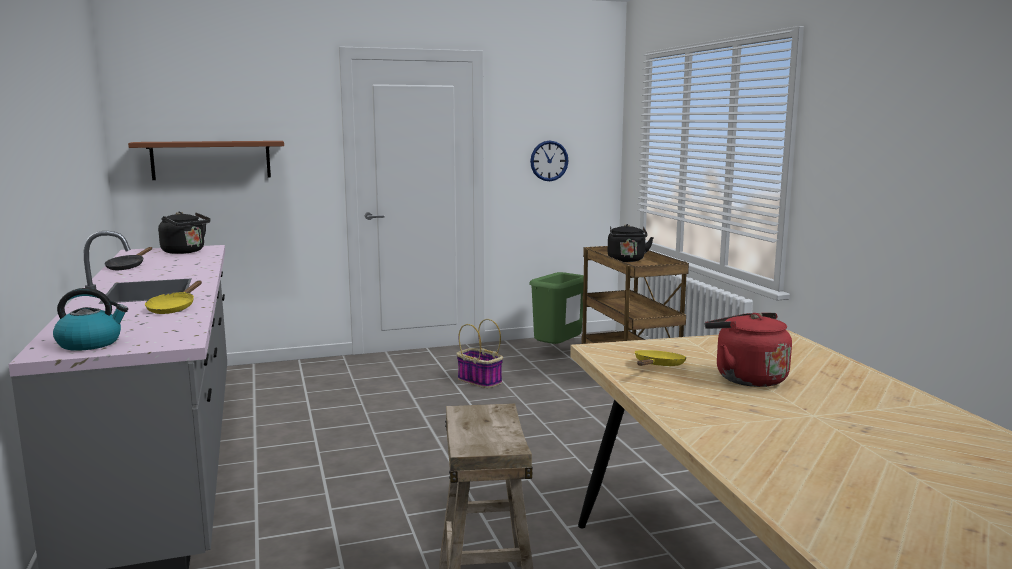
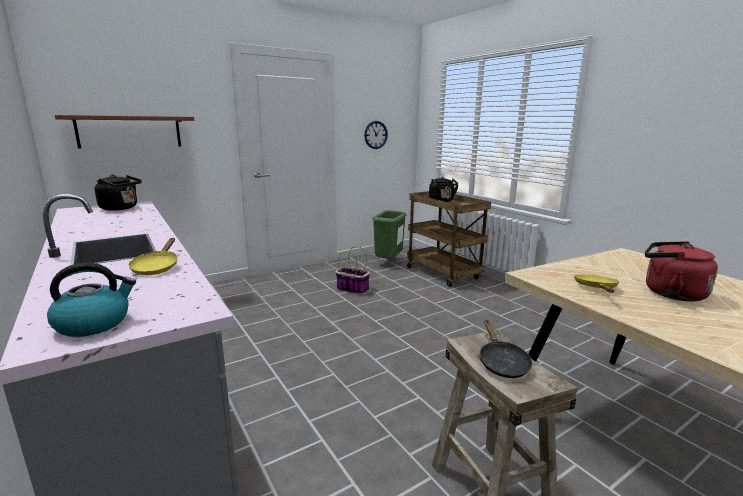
camera: 15 degrees left, 5 degrees up
(127, 267) = (75, 225): black frying pan -> black frying pan (501, 362)

